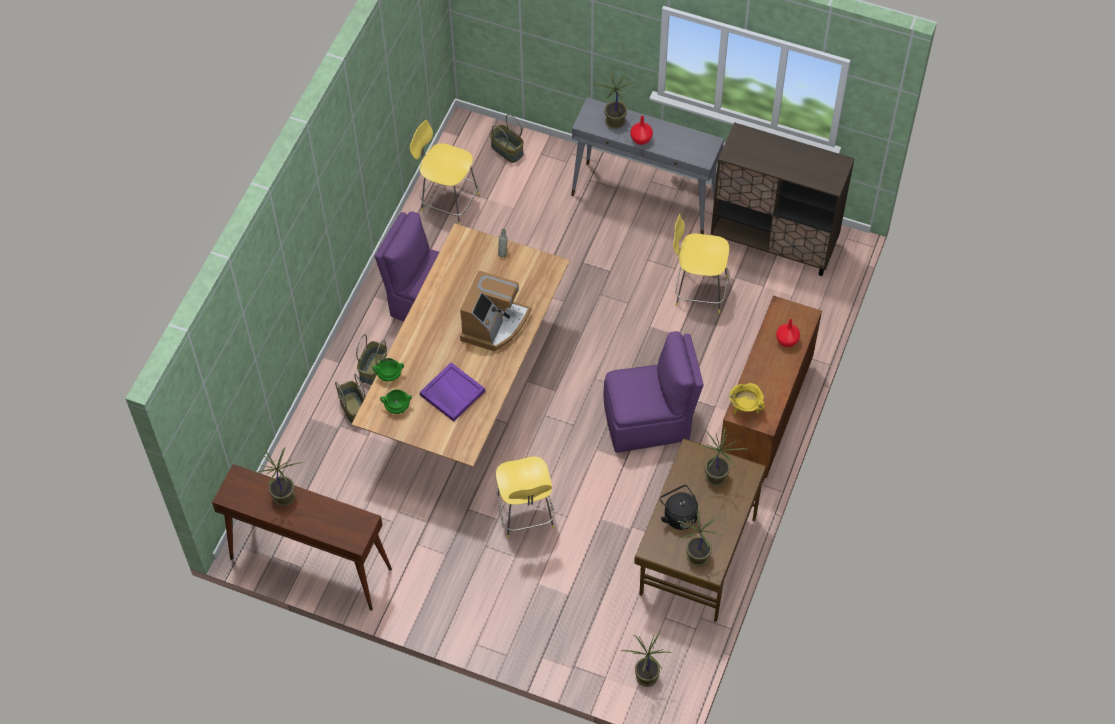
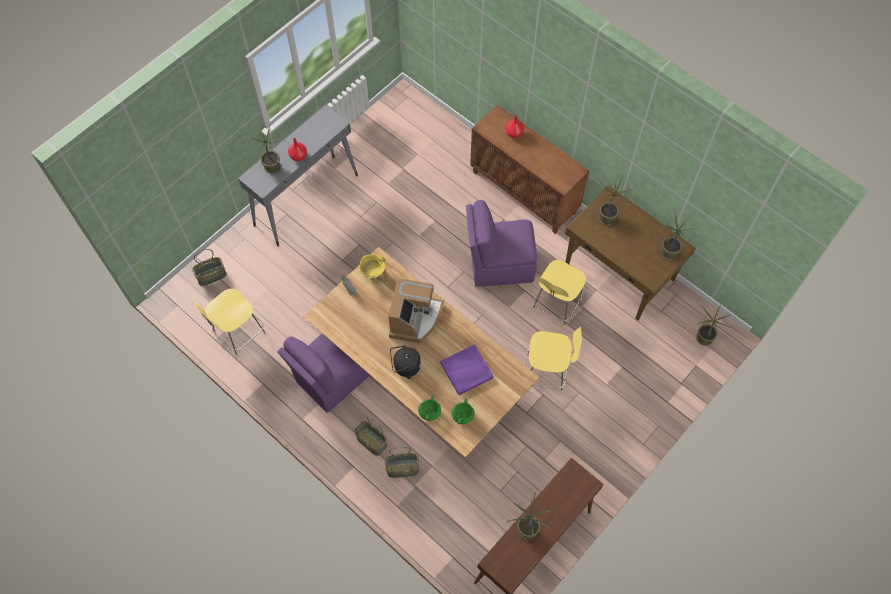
camera: 70 degrees left, 5 degrees up
(494, 324) = (415, 319): coffee machine -> coffee machine turned 60 degrees clockwise
(649, 422) = (499, 264): purple chair -> purple chair turned 105 degrees counterclockwise
(678, 515) = (630, 253): black kettle -> black kettle (405, 367)
(698, 290) = (403, 194): yellow stool -> yellow stool (556, 306)
(745, 408) = (559, 178): yellow cooking pot -> yellow cooking pot (373, 274)
(774, 243) = (385, 134): brown cabinet -> none

